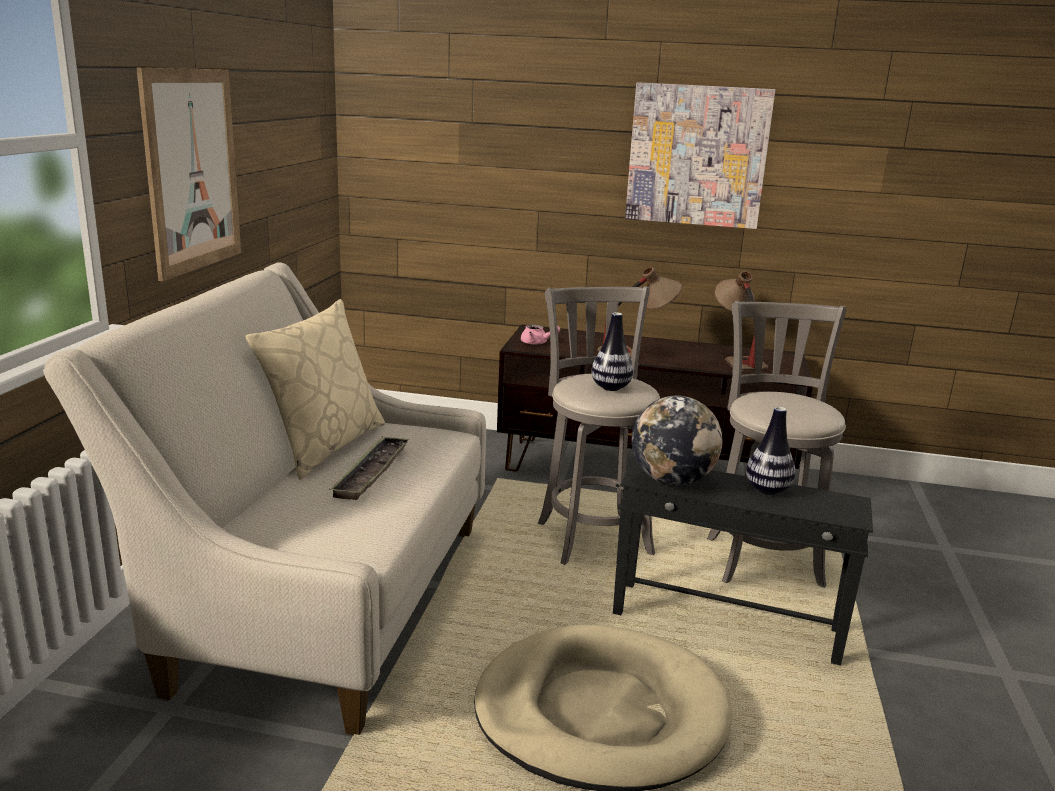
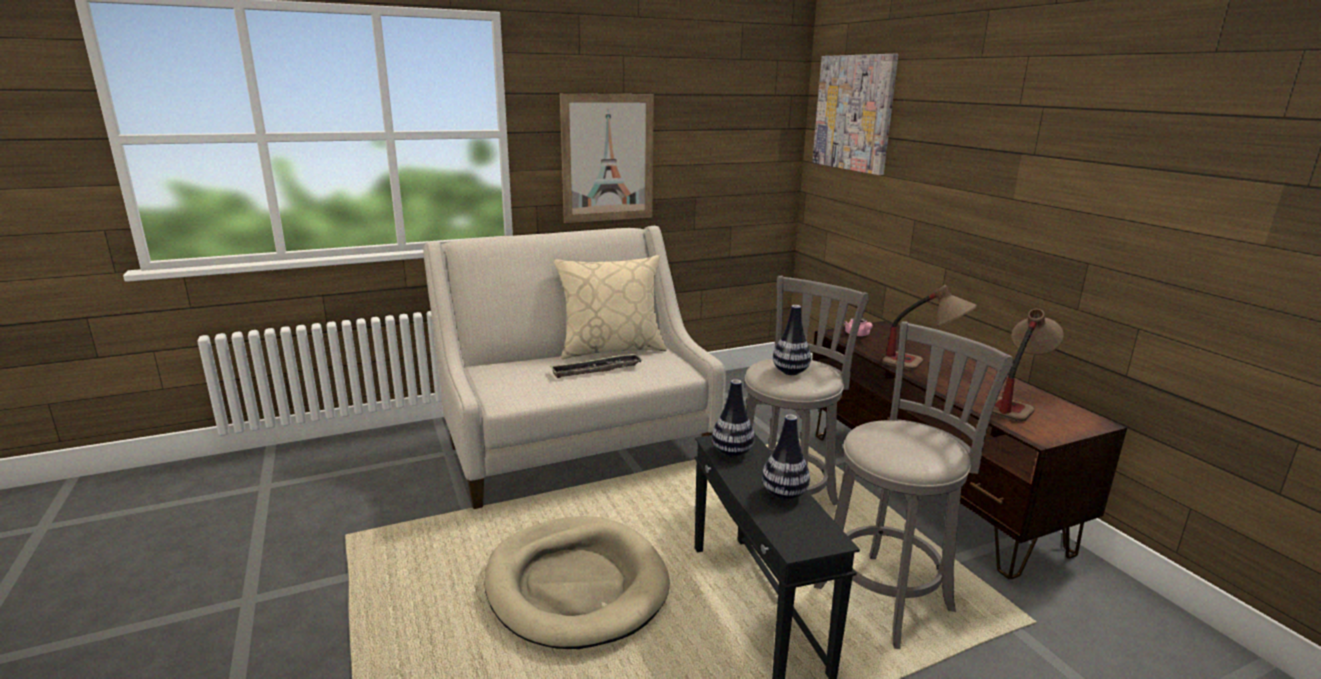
camera: 55 degrees right, 0 degrees up
(672, 481) = (732, 453): globe -> vase
(697, 156) = (1046, 178): picture -> picture (854, 113)

